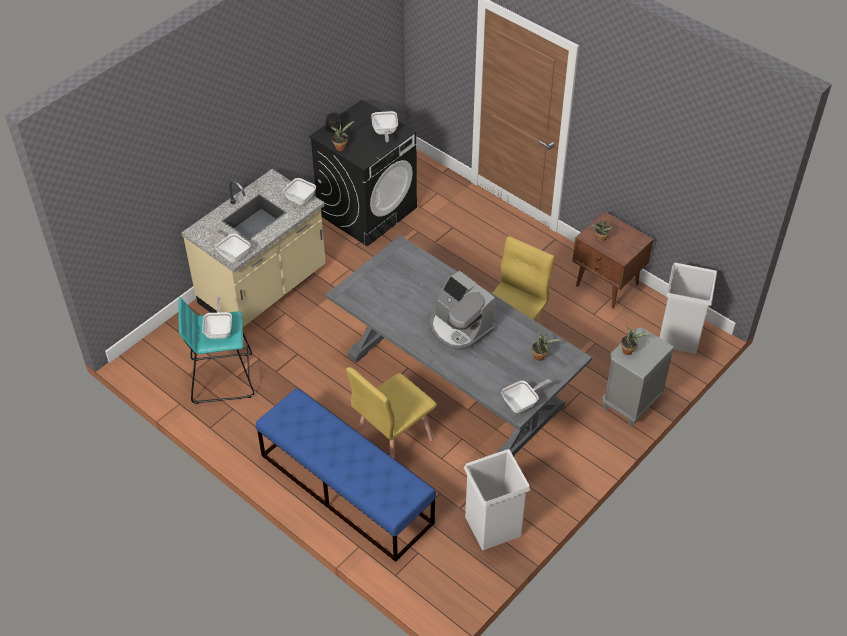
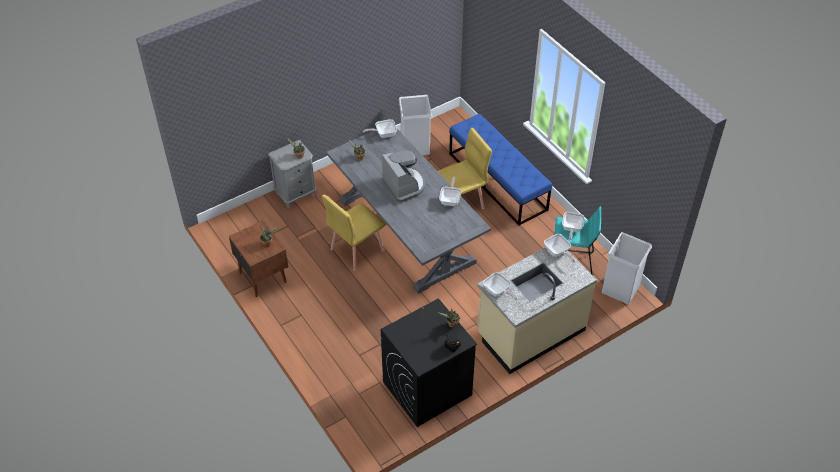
camera: 165 degrees left, 0 degrees up
(384, 132) = (408, 332): frying pan -> frying pan (450, 199)
(679, 335) = (235, 229): white trash can -> white trash can (620, 288)

